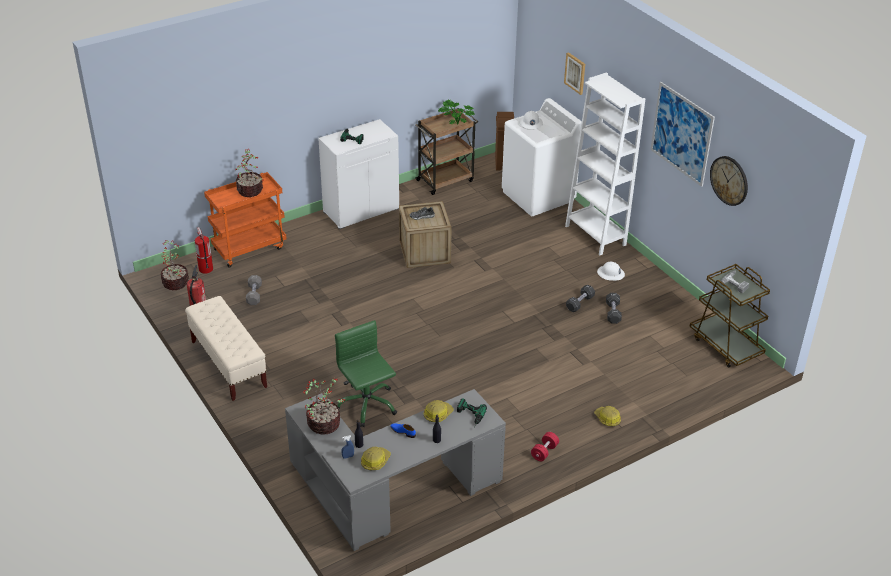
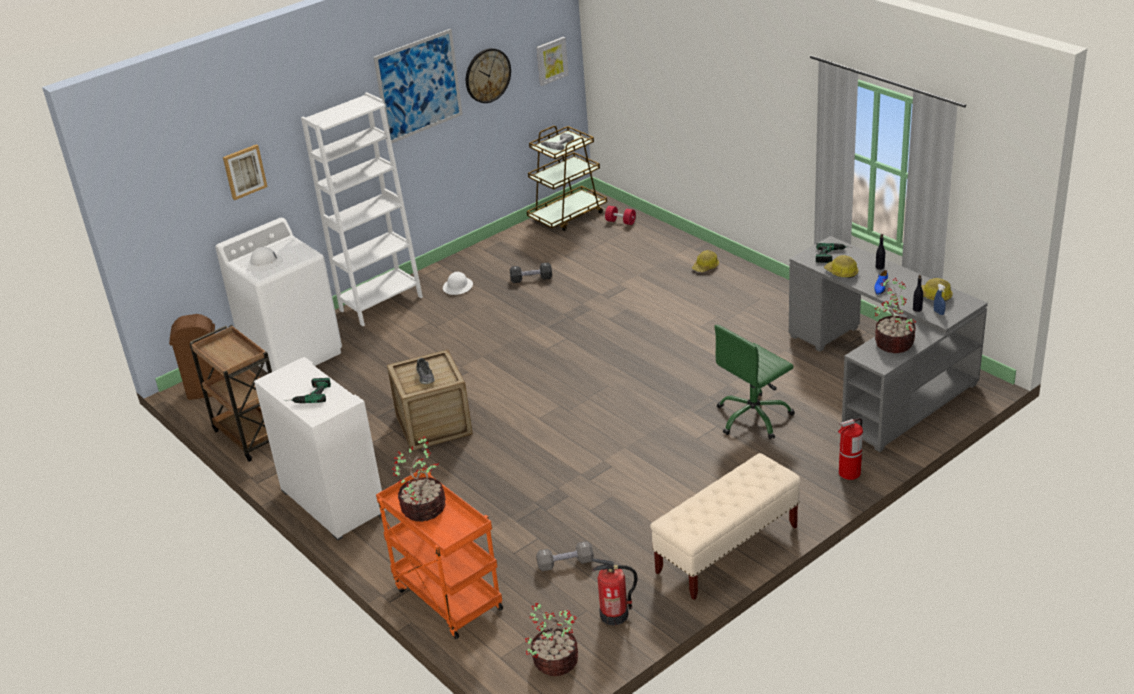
camera: 95 degrees left, 5 degrees down
(205, 269) = (511, 635): fire extinguisher -> fire extinguisher (849, 473)
(456, 123) = (226, 345): potted plant -> none
(544, 452) = (771, 295): red dumbbell -> red dumbbell (620, 222)
(580, 303) = (518, 300): black dumbbell -> none
(782, 227) = (551, 61): none -> picture

